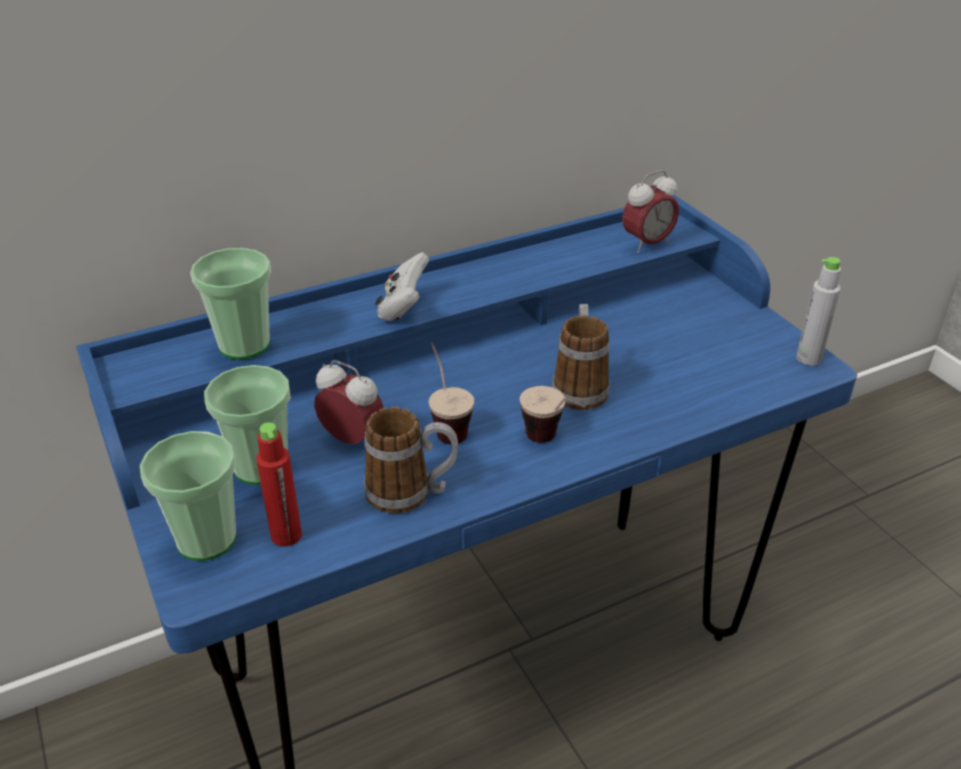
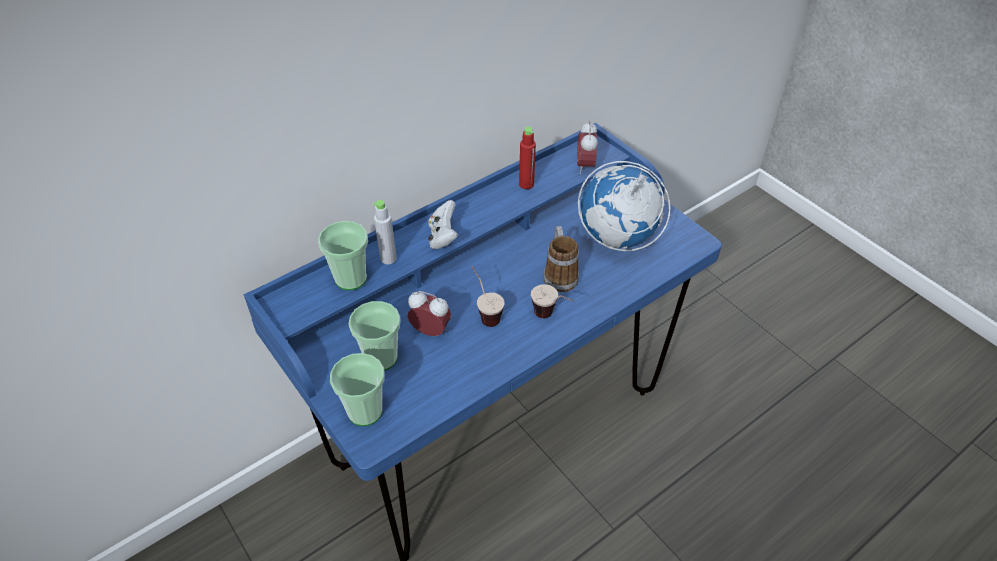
camera: 10 degrees left, 10 degrees up
(286, 535) = (411, 402): red bottle -> red bottle (526, 184)
(411, 493) = (477, 363): mug -> none
(647, 244) = (585, 166): alarm clock -> alarm clock turned 135 degrees clockwise
(683, 348) = (617, 238): none -> globe
(808, 358) = (692, 236): grey bottle -> grey bottle (388, 258)

